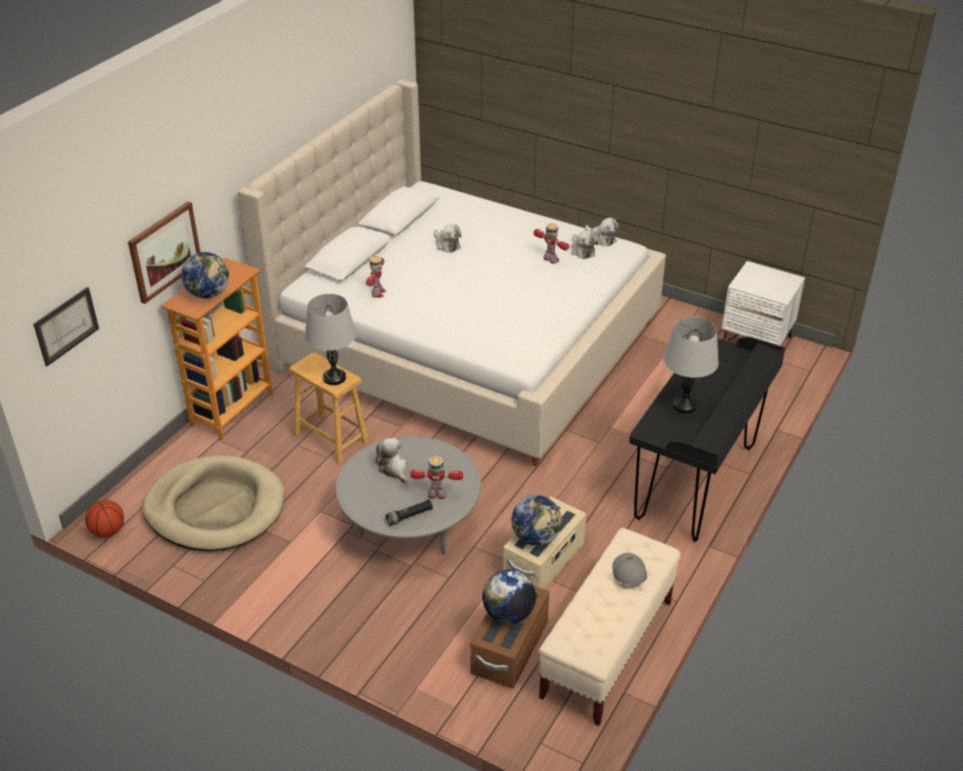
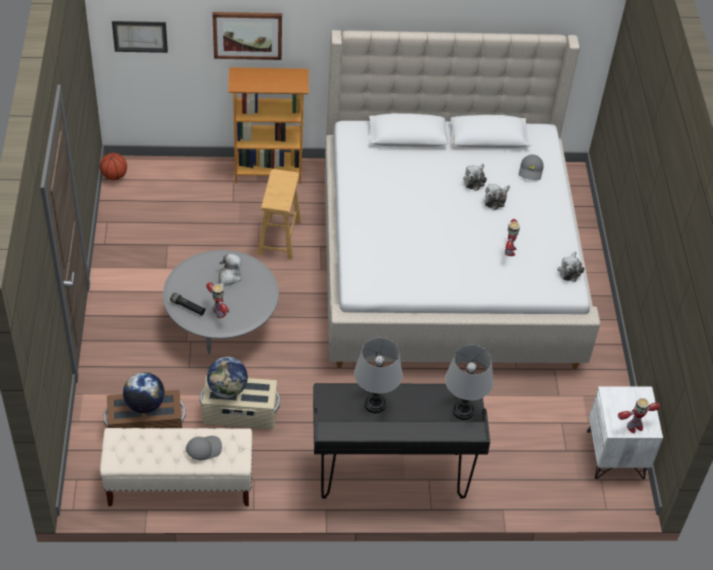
camera: 55 degrees right, 10 degrees up
(208, 294) = (259, 82): globe -> none
(215, 508) = (169, 214): beige dog bed -> none
(334, 378) = (278, 197): grey table lamp -> grey table lamp (463, 411)
(378, 293) = (377, 171): toy robot -> toy robot (634, 426)
(465, 212) = (531, 171): none -> grey cap
(582, 250) = (540, 265): plush toy -> plush toy (496, 200)

